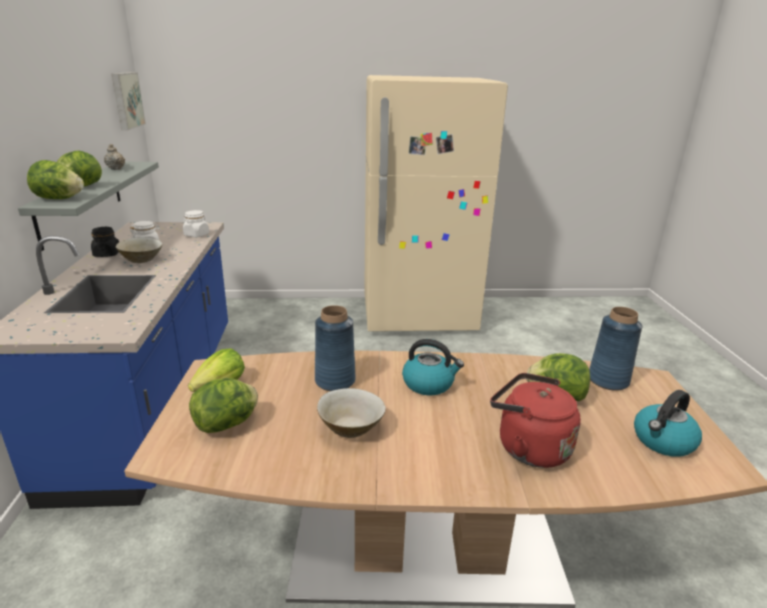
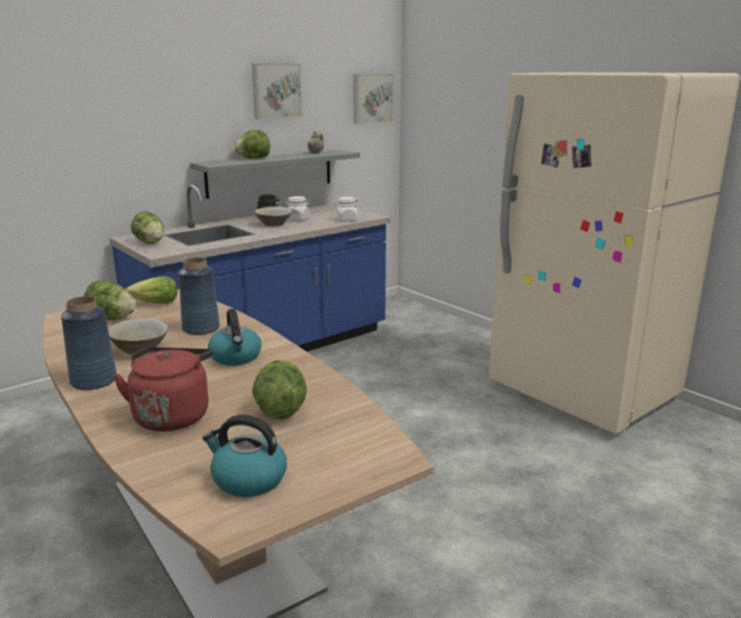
camera: 55 degrees right, 5 degrees down
(58, 199) = (220, 162): lettuce -> lettuce (150, 243)
(65, 98) = (275, 91): none -> picture
(608, 380) = (351, 432): blue vase -> blue vase (93, 381)

